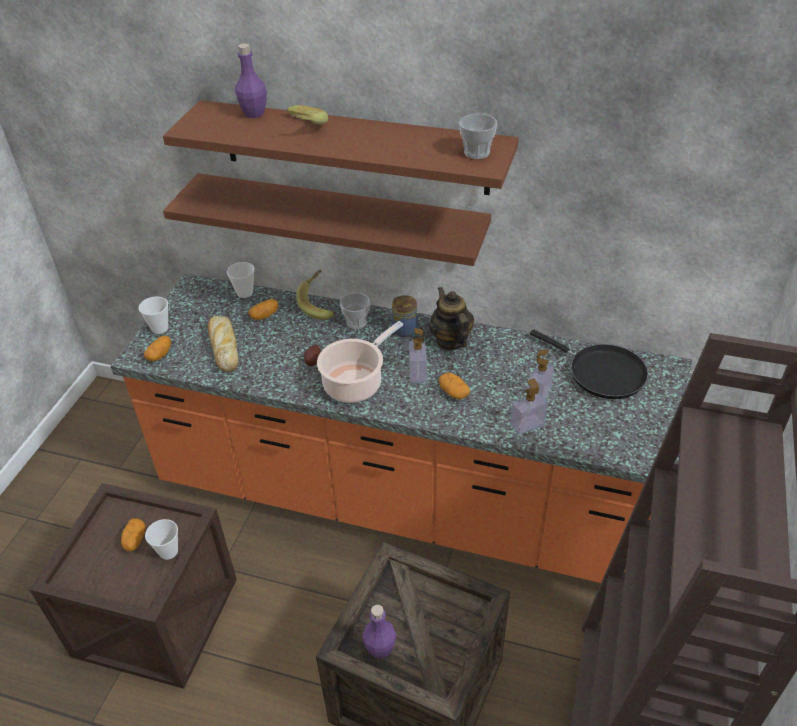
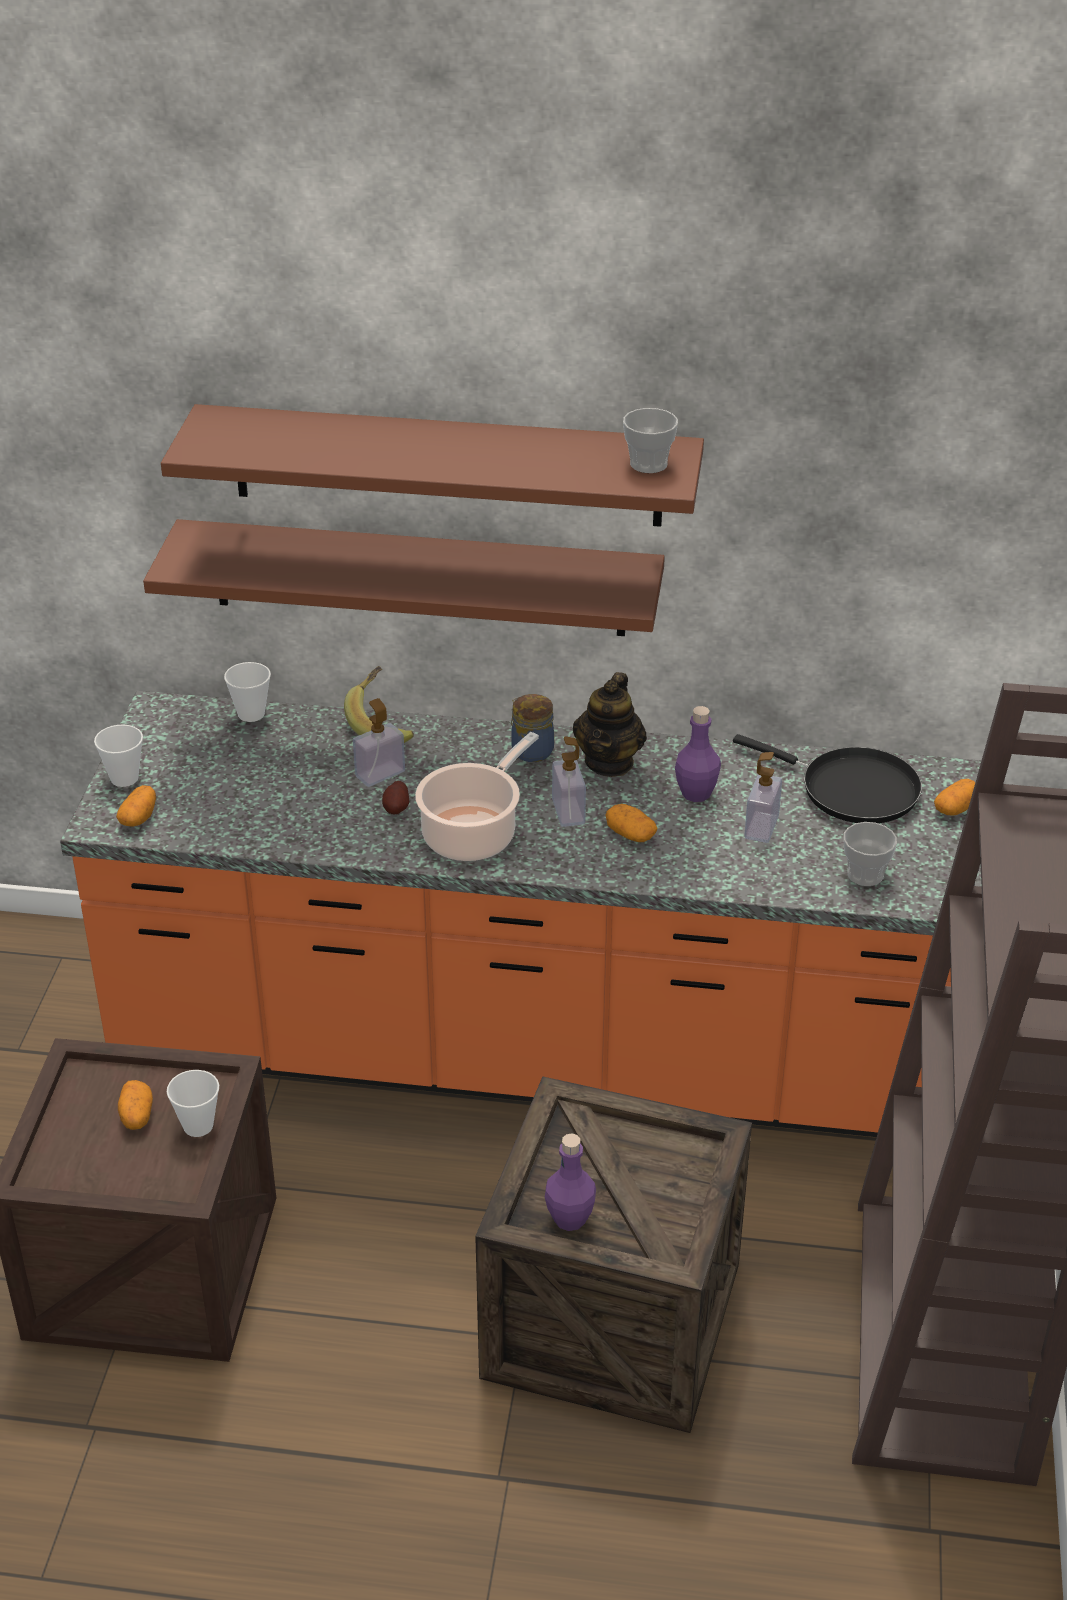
camera: 10 degrees left, 5 degrees down
(224, 346) = (242, 797): bread -> none
(254, 113) = (291, 421): purple bottle -> purple bottle (696, 793)
(264, 315) = (295, 746): potato -> potato (955, 808)
(301, 129) = (375, 442): banana -> none
(356, 322) = (451, 746): cup -> cup (865, 874)
(451, 341) = (609, 762): teapot -> teapot turned 135 degrees counterclockwise
(527, 424) = (751, 869): soap dispenser -> soap dispenser (380, 774)

